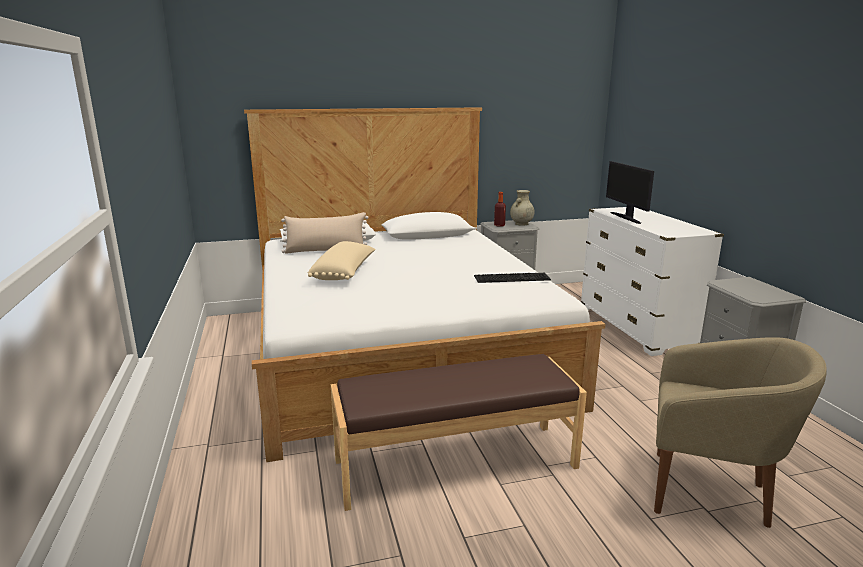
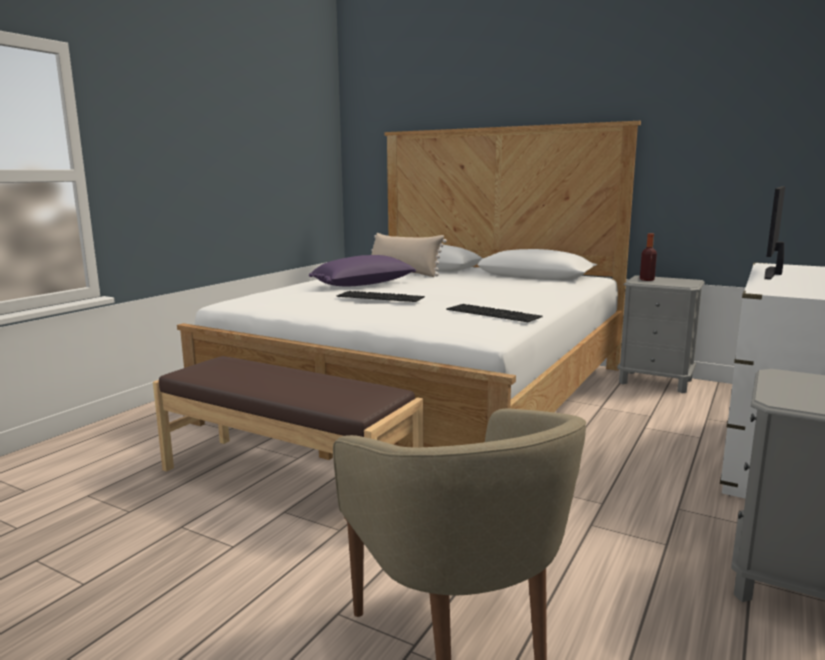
camera: 45 degrees right, 5 degrees down
(345, 273) = (364, 285): beige pillow -> purple pillow
(406, 282) = (381, 296): none -> keyboard
(521, 224) = (681, 282): beige vase -> none

